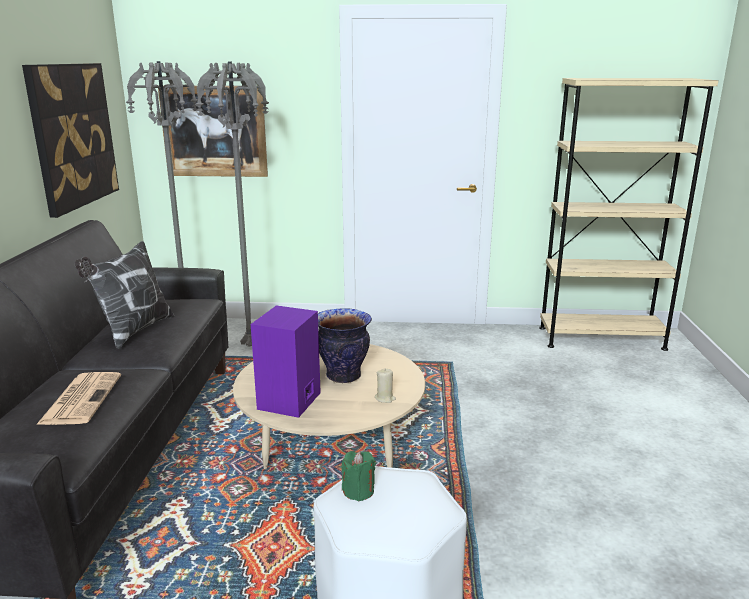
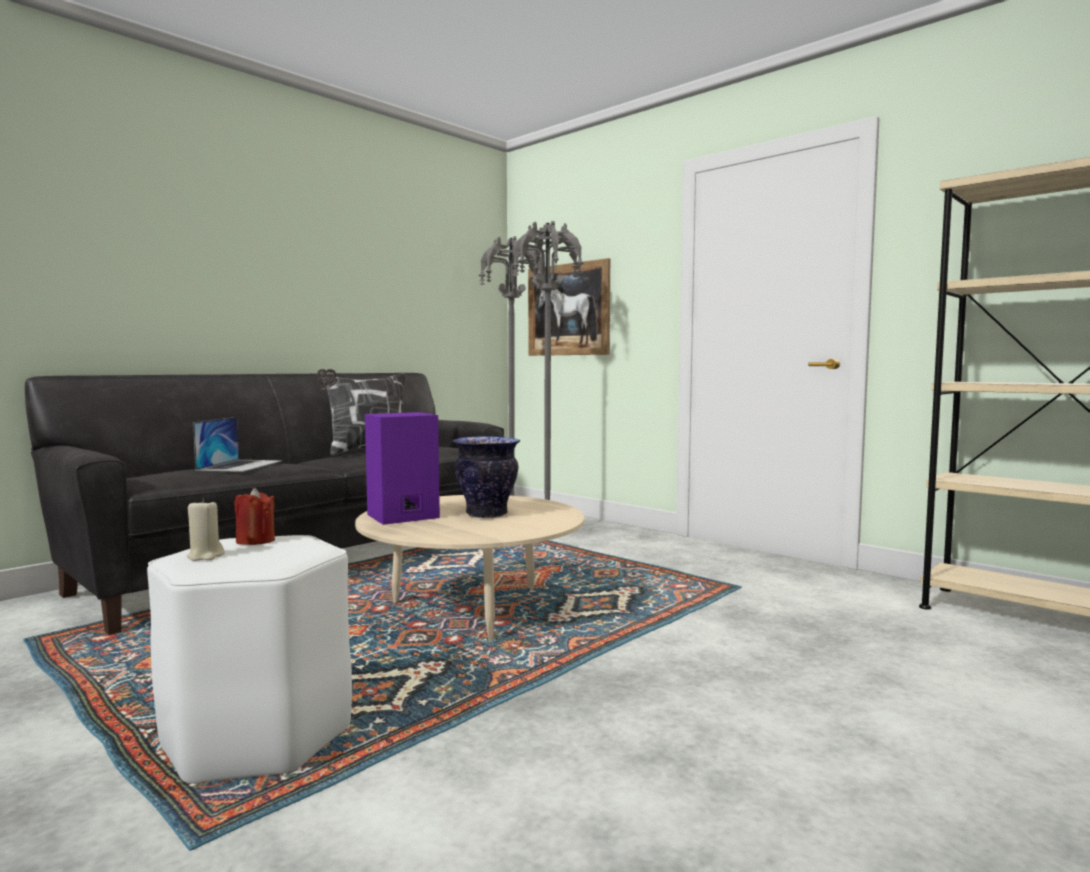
camera: 40 degrees right, 15 degrees down
(73, 135) = (420, 299): picture -> none
(81, 398) = (240, 465): newspaper -> laptop
(358, 491) = (255, 541): green candle -> red candle
(385, 398) = (483, 531): beige candle -> beige candle (206, 556)

